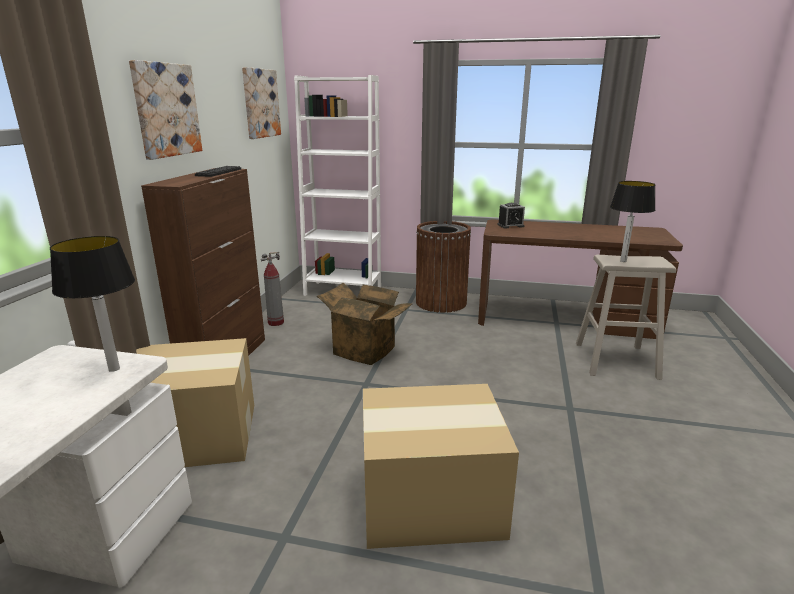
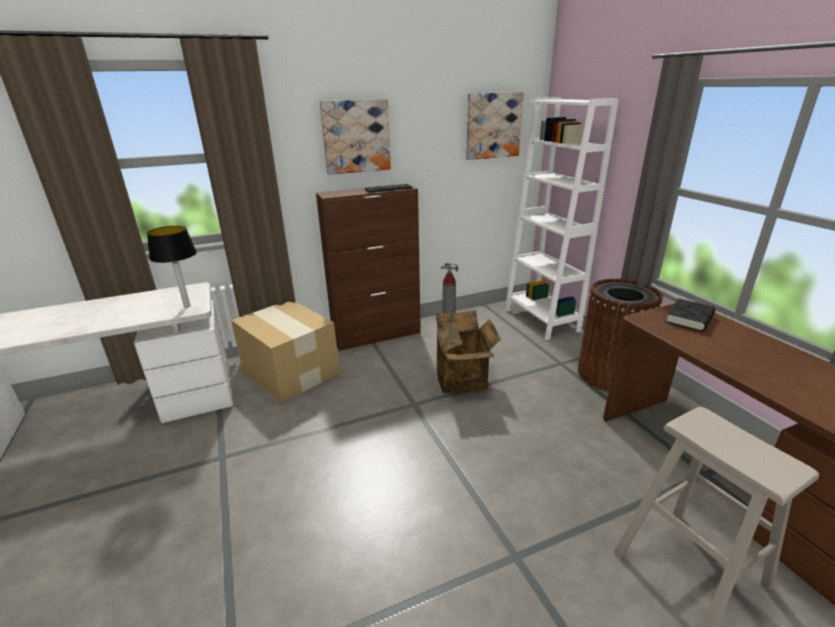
camera: 55 degrees right, 5 degrees up
(432, 500) = (296, 511): cardboard box -> none
(510, 225) = (689, 319): alarm clock -> black book
(623, 261) = (716, 437): table lamp -> none

